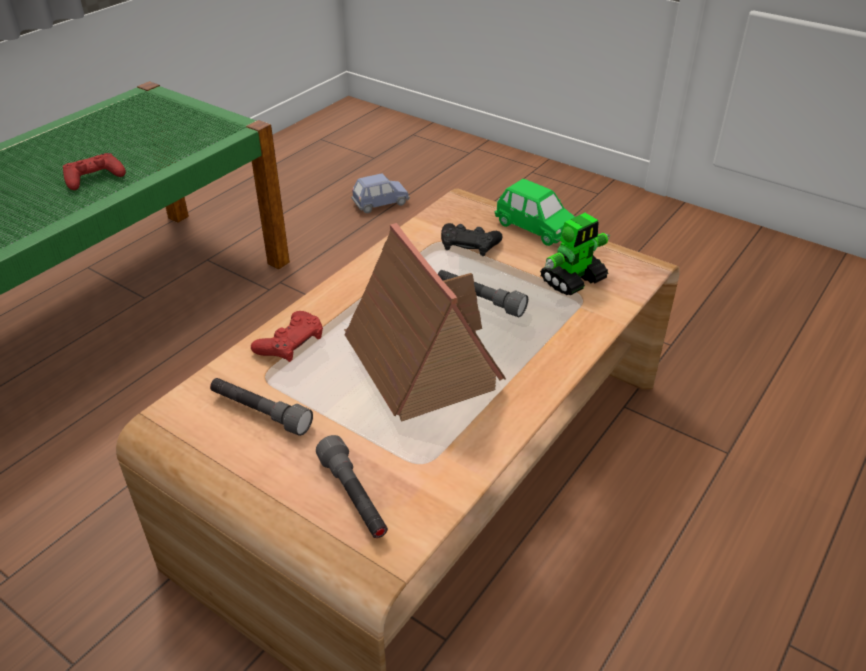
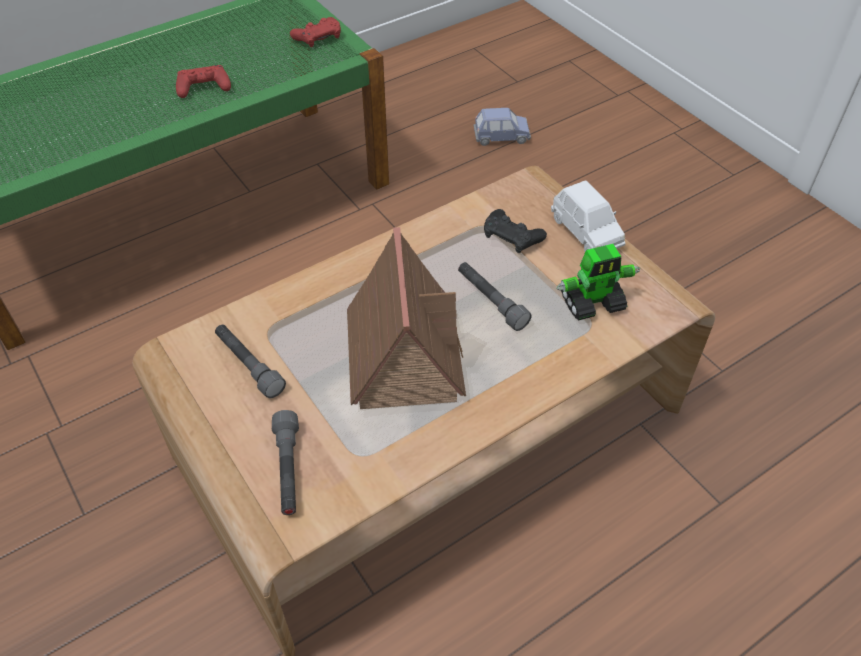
camera: 20 degrees right, 10 degrees up
(290, 343) = (303, 302): red game controller -> red game controller (318, 37)
(534, 228) = (585, 233): green toy car -> white toy car

